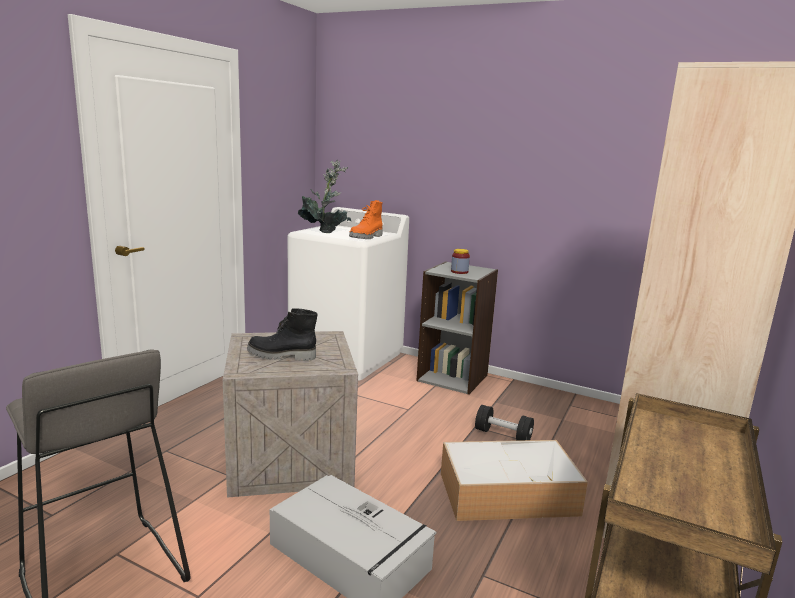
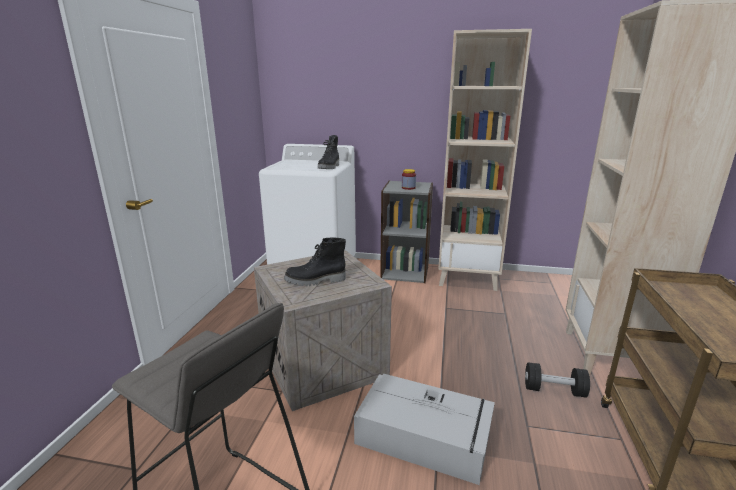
camera: 15 degrees left, 5 degrees up
(325, 231) = (290, 166): potted plant -> none
(366, 237) = (329, 167): orange boot -> black boot
(503, 435) = (469, 310): black dumbbell -> black dumbbell (554, 390)
(509, 493) = (503, 355): storage box -> none
(528, 398) = (468, 278): none -> beige bookcase

